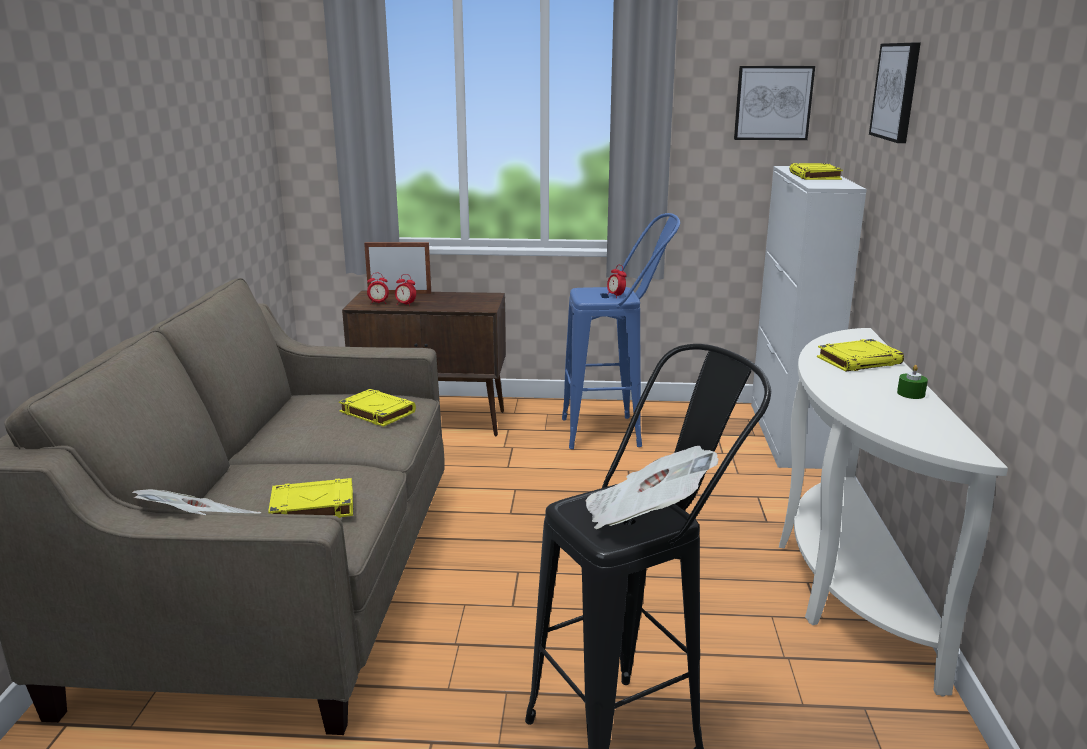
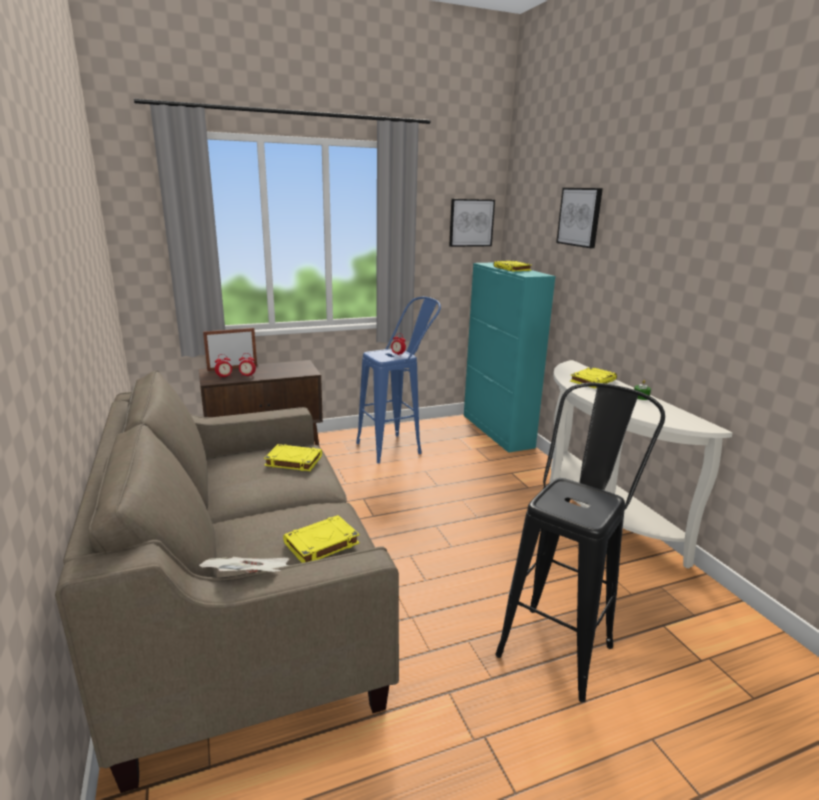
camera: 25 degrees left, 0 degrees up
(644, 517) = (592, 500): newspaper -> none
(786, 434) = (497, 431): white cabinet -> turquoise cabinet

